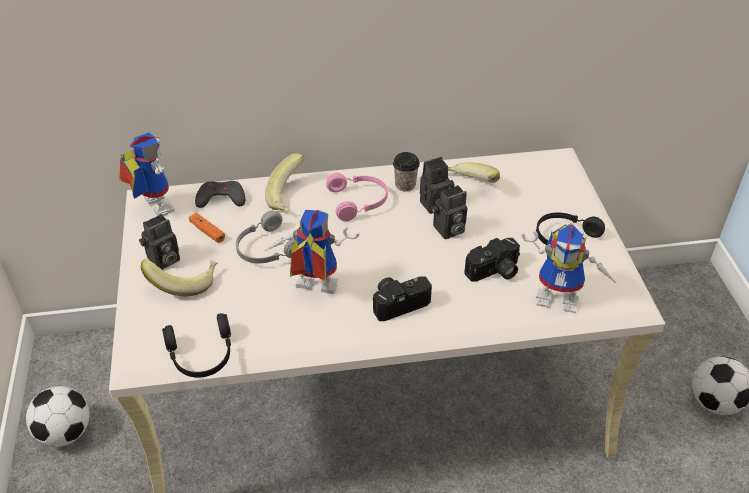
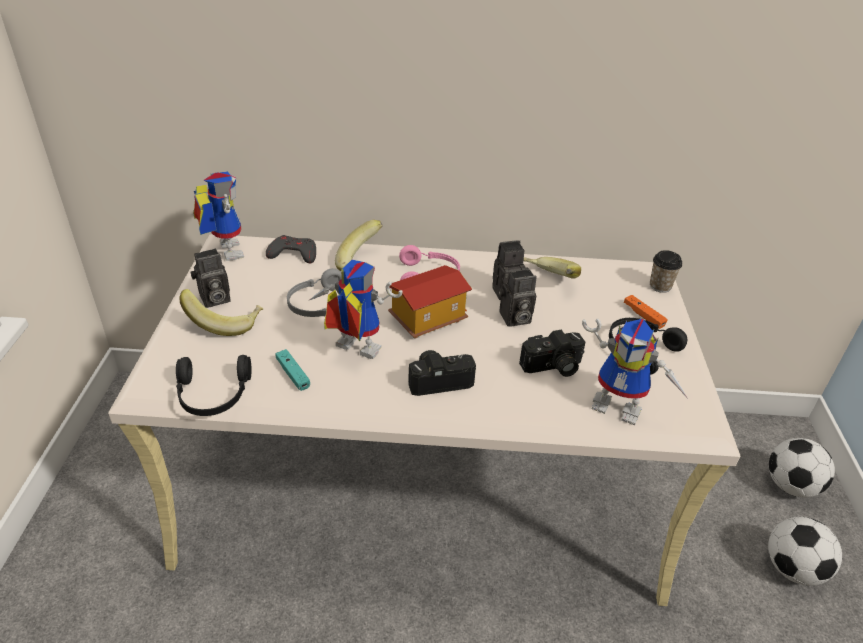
camera: 10 degrees right, 5 degrees down
(65, 433) = (111, 465): football -> football (790, 485)
(207, 231) = (268, 281): orange game controller -> orange game controller (643, 316)
(266, 321) = (293, 374): none -> turquoise game controller
(370, 244) = (428, 319): none -> toy house
(405, 185) = (482, 270): cup -> cup (660, 286)

